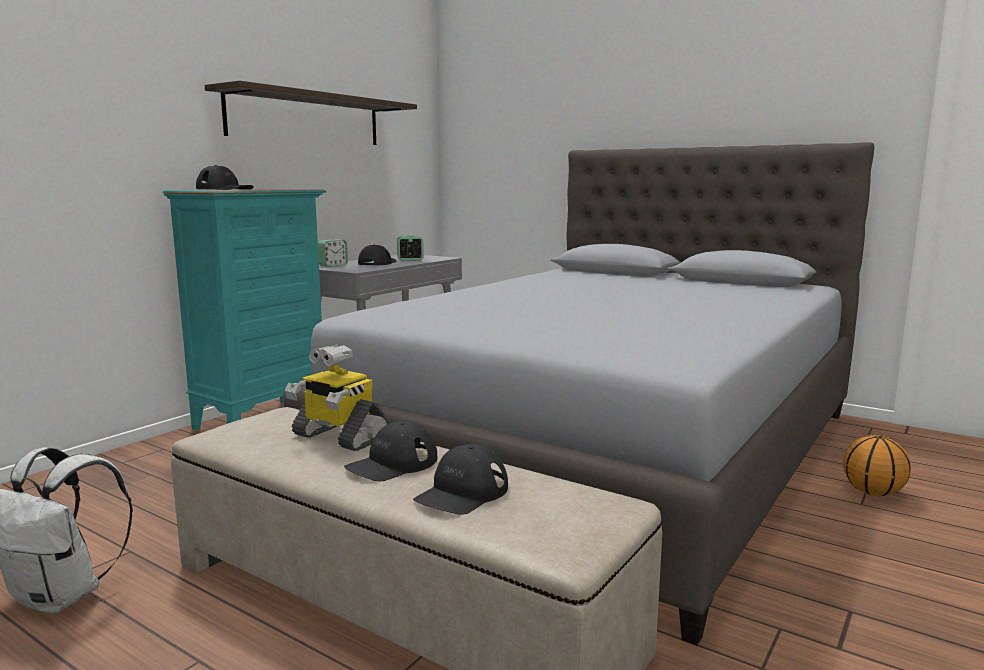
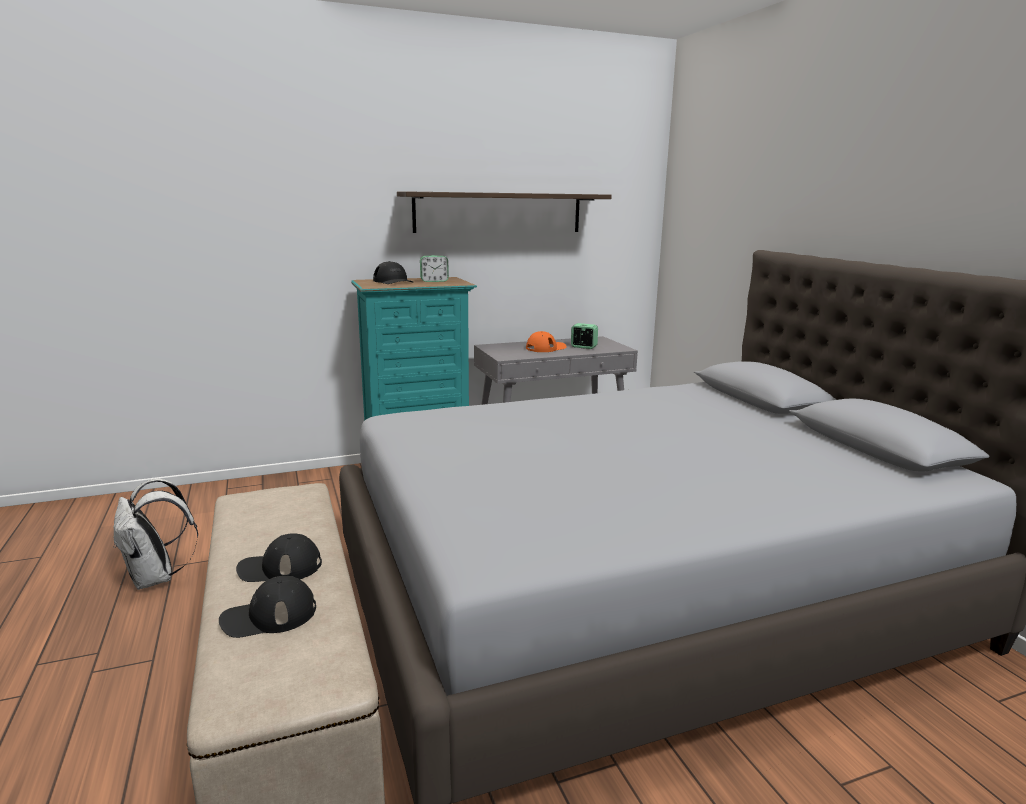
camera: 35 degrees right, 5 degrees up
(333, 265) = (504, 346): alarm clock -> alarm clock (434, 281)
(338, 437) = (295, 527): toy robot -> none
(377, 263) = (546, 348): black cap -> orange cap
(872, 492) = (881, 777): basketball -> none

